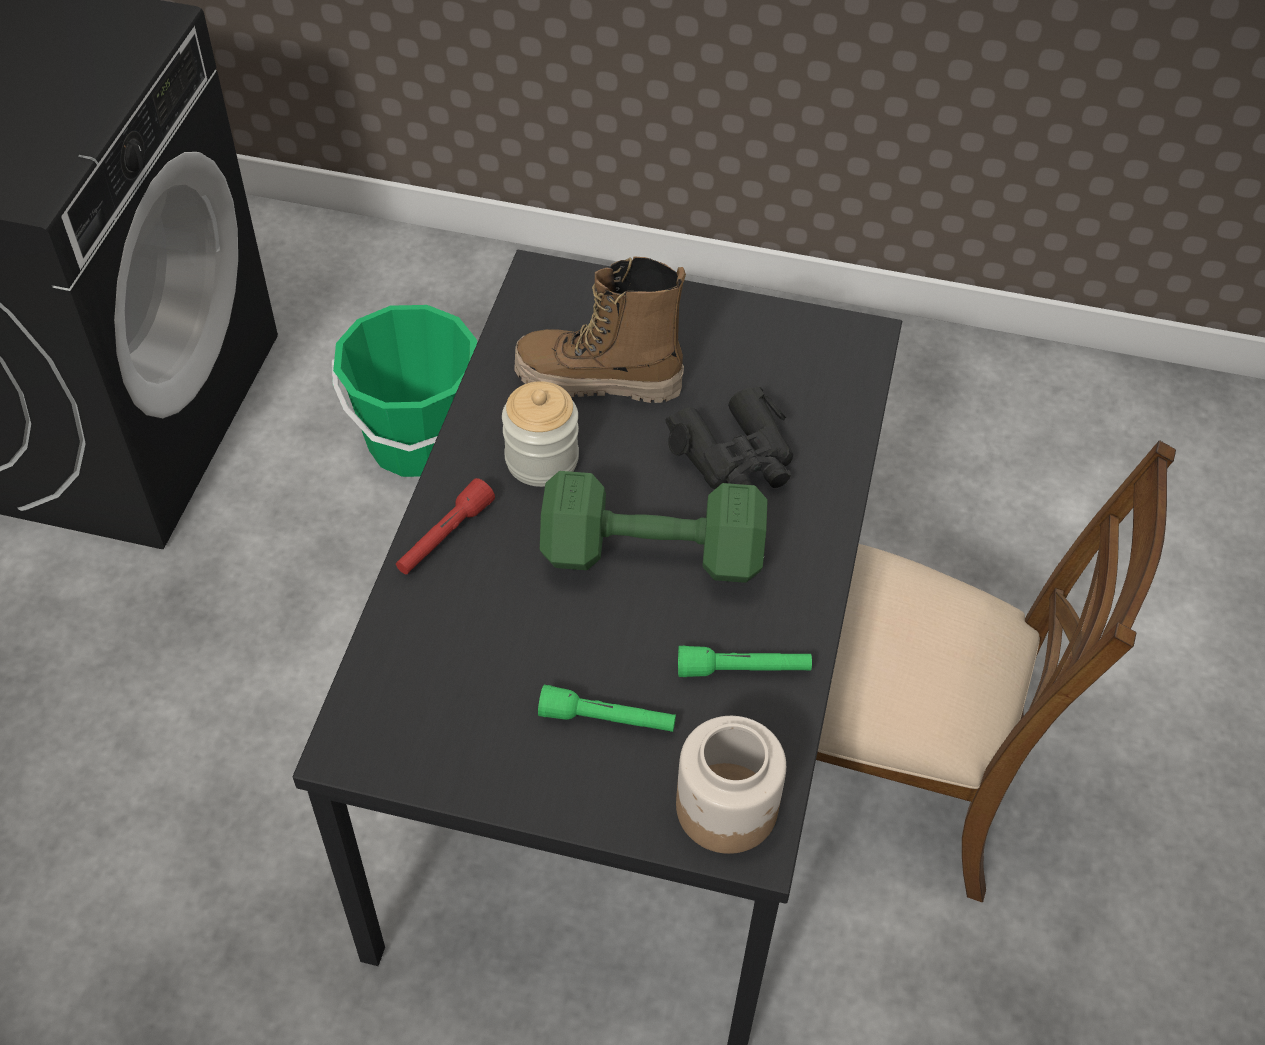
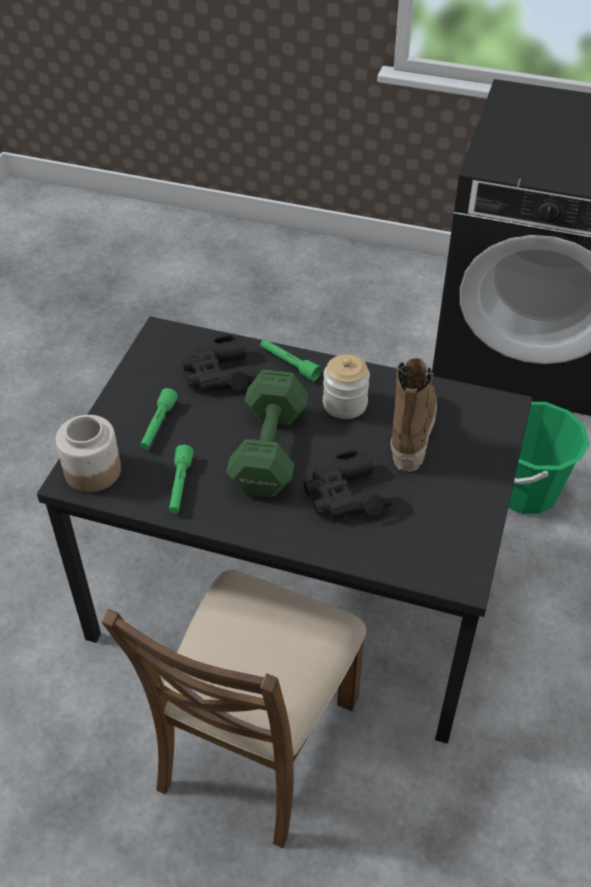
camera: 95 degrees right, 5 degrees down
(444, 537) = (289, 364): red flashlight -> green flashlight
(471, 639) = (218, 374): none -> black binoculars

